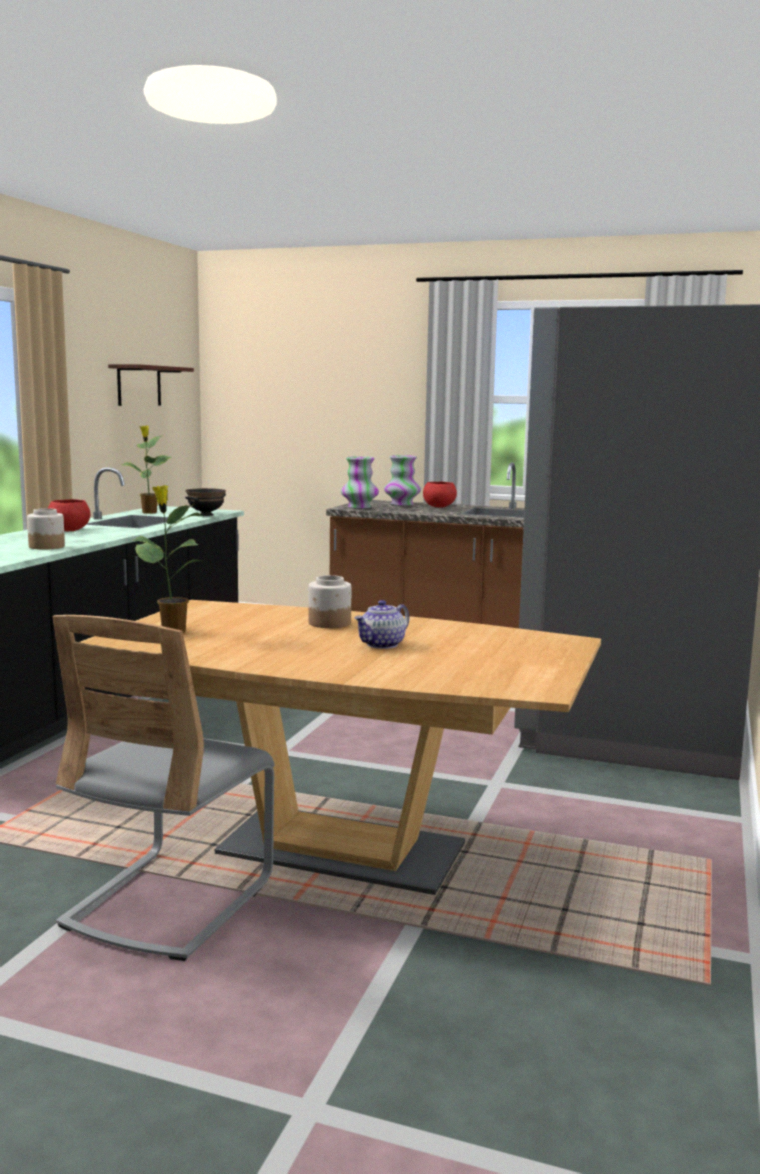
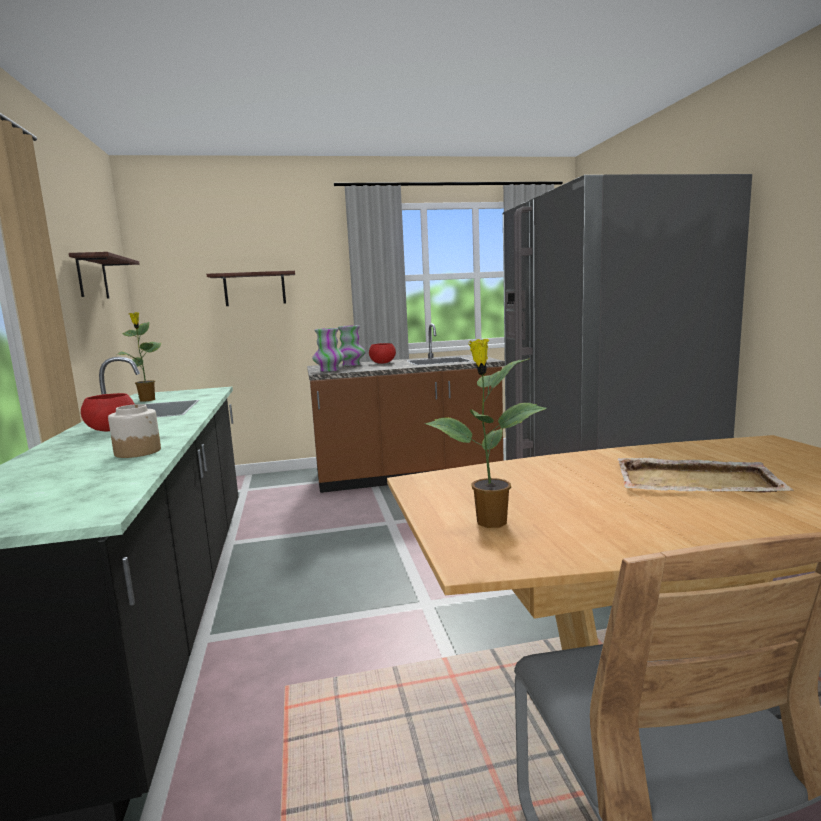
camera: 30 degrees left, 0 degrees up
(206, 515) = (210, 394): black bowl -> none
(322, 402) = (254, 289): none -> shelf
(329, 623) = (584, 471): jar -> none
(382, 645) = (697, 481): teapot -> beige tray

